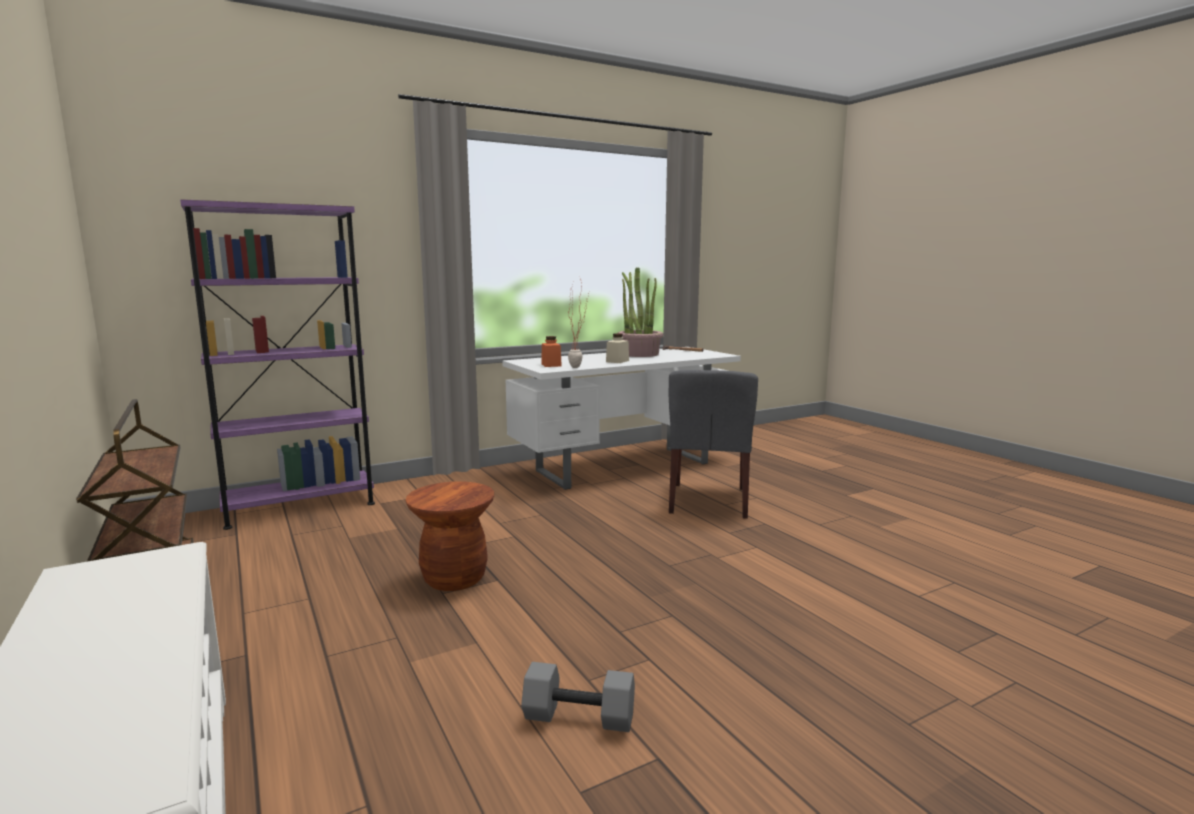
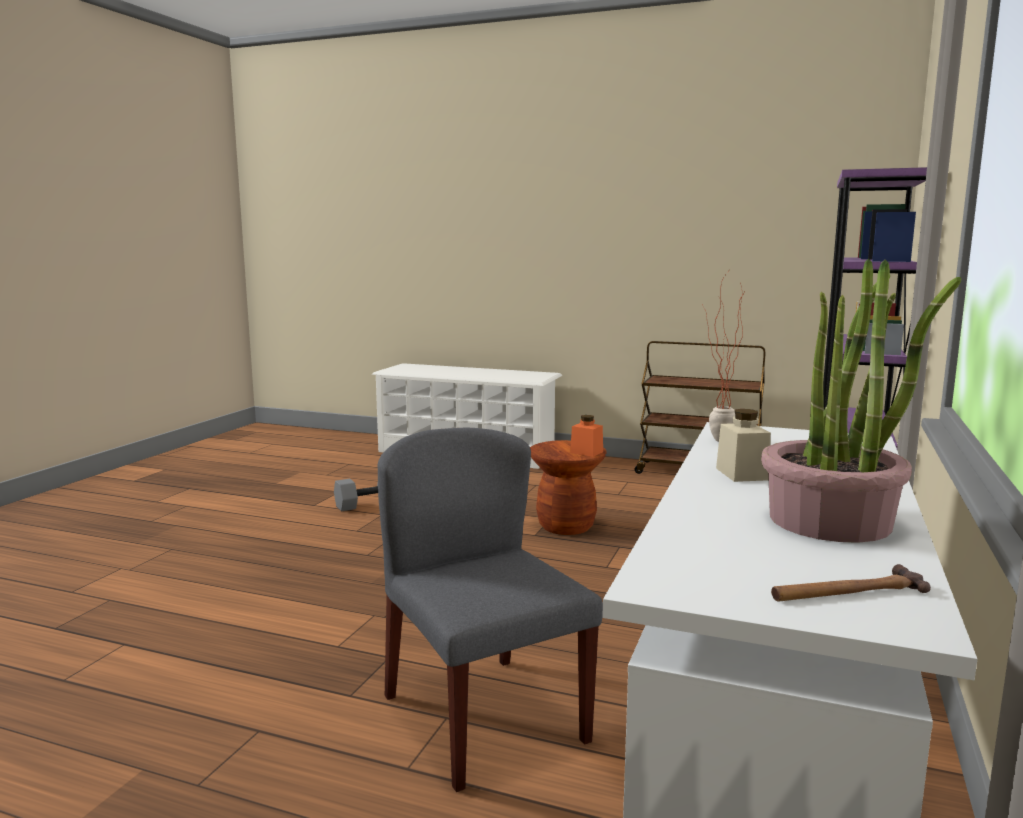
camera: 140 degrees right, 0 degrees up
(551, 365) = (774, 439): orange jar -> orange jar (586, 452)

